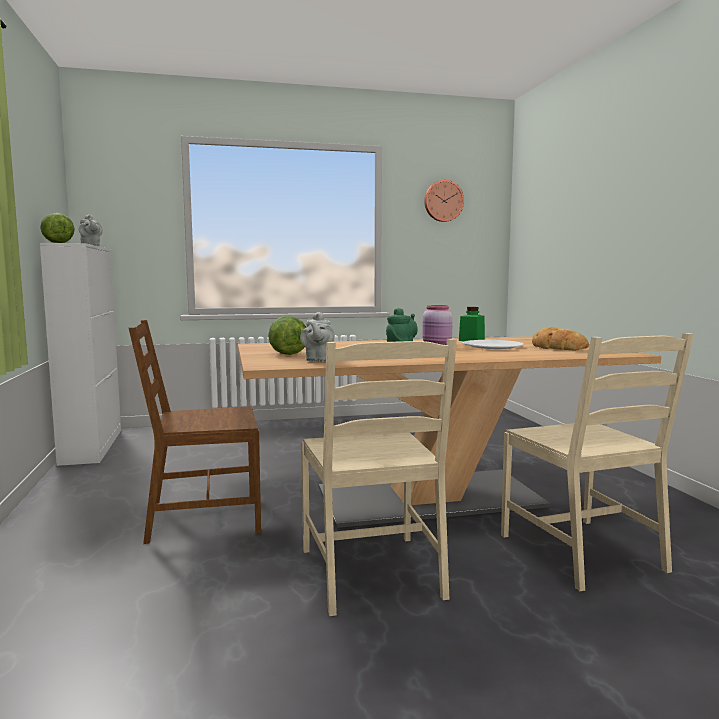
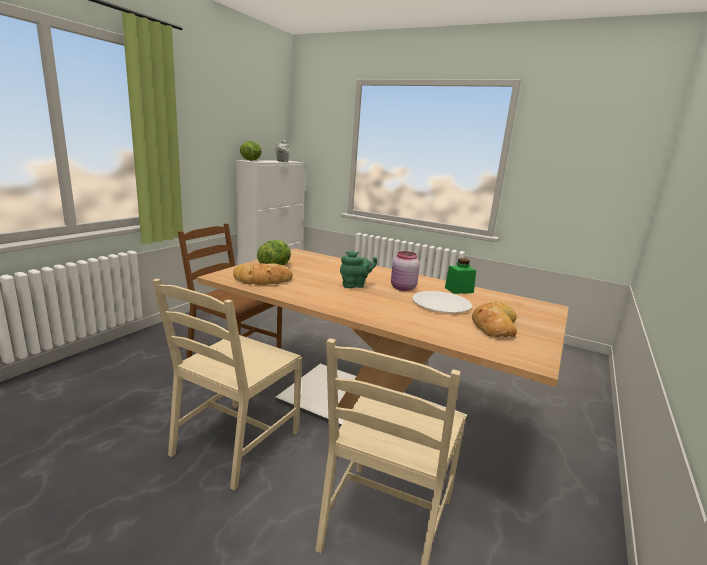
camera: 40 degrees right, 10 degrees up
(317, 360) = (262, 280): grey teapot -> bread
(443, 201) = (579, 136): wall clock -> none

